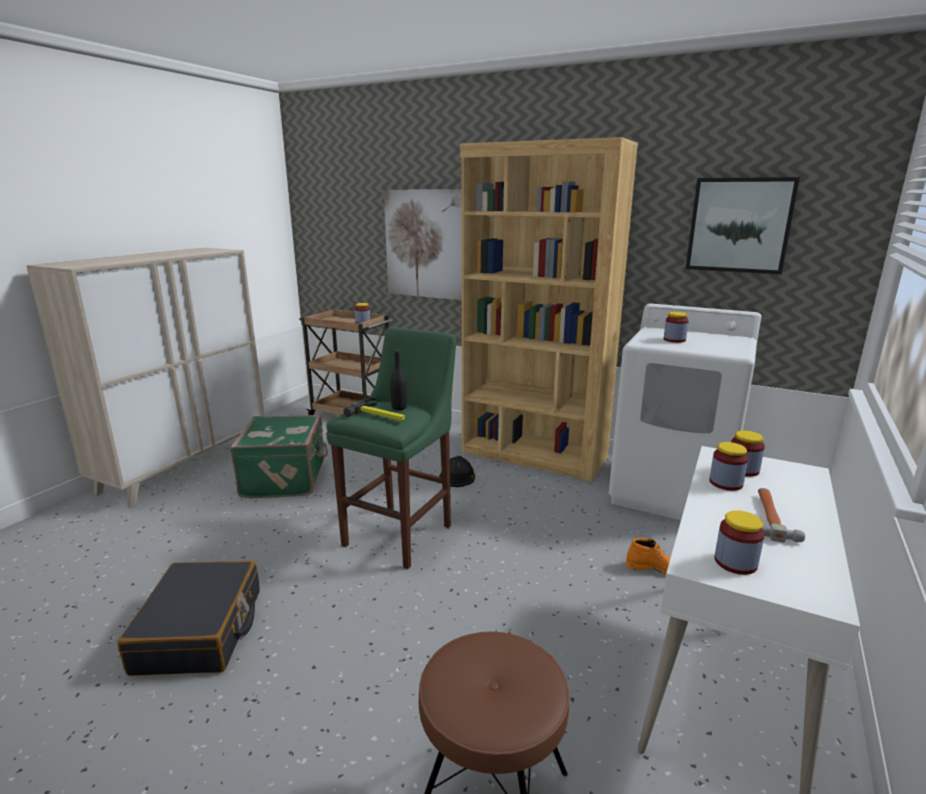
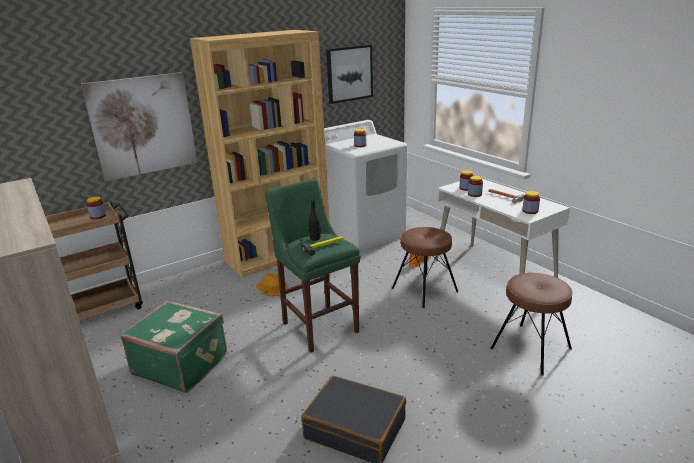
camera: 60 degrees left, 5 degrees up
(457, 476) = (272, 288): black hard hat -> orange hard hat
(571, 598) = (424, 290): none -> brown stool

